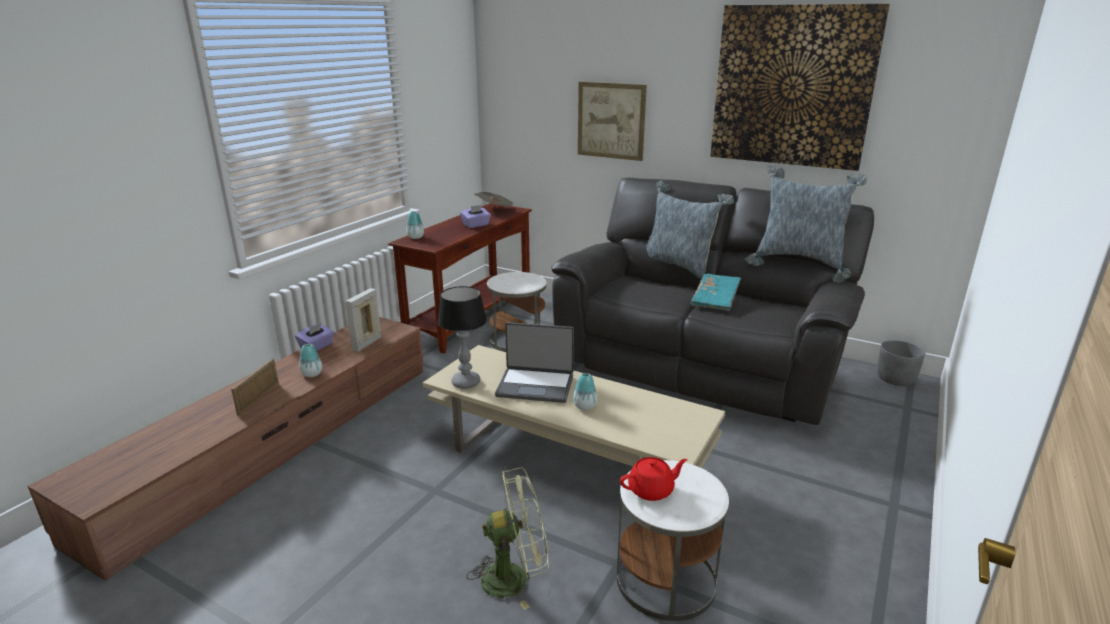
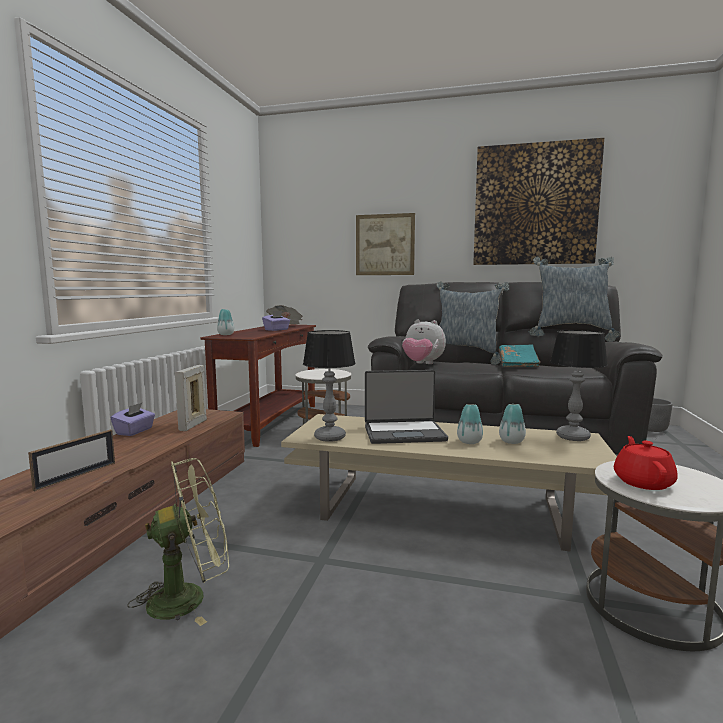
camera: 15 degrees left, 15 degrees down
(258, 398) = (76, 476): picture frame -> picture frame turned 150 degrees counterclockwise
(312, 374) = (139, 450): vase -> vase (511, 441)
(514, 577) = (486, 638): green fan -> green fan (189, 597)
(610, 289) = (422, 364): none -> plush toy
(652, 490) = (643, 482): red teapot -> red teapot turned 45 degrees counterclockwise
(692, 413) = (573, 437): none -> table lamp

